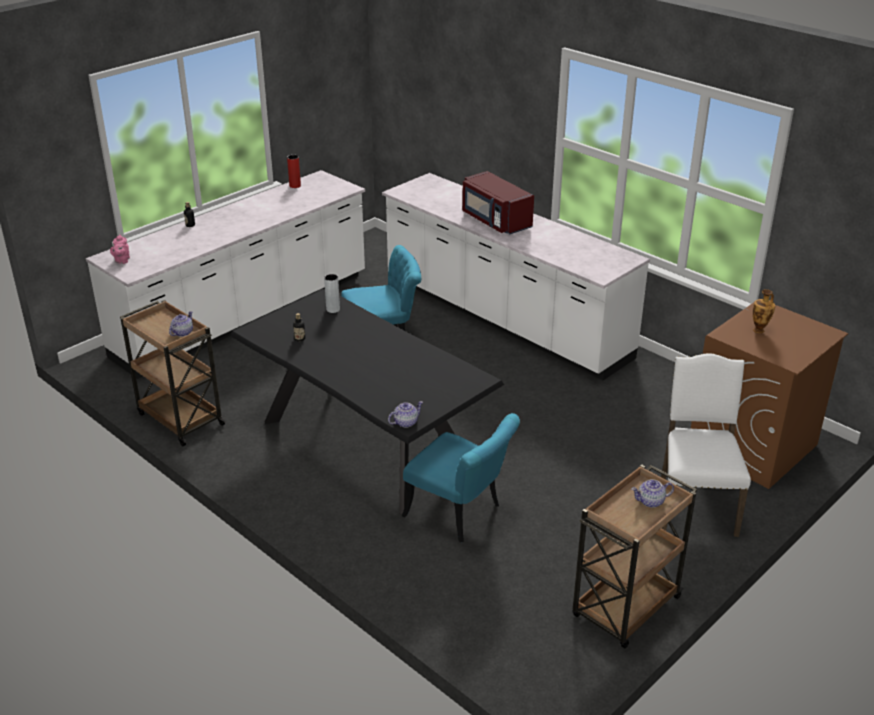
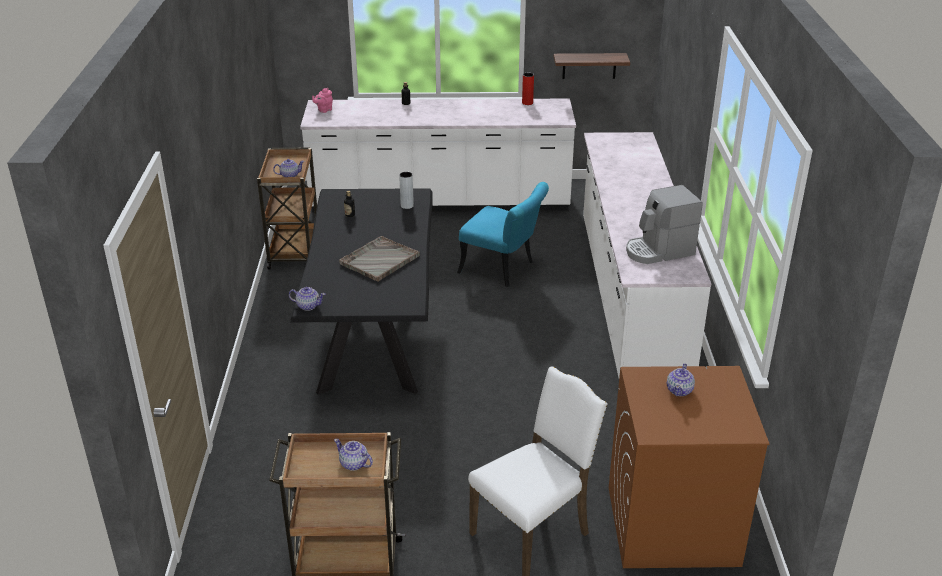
camera: 45 degrees right, 0 degrees up
(322, 134) = (589, 66): none -> shelf
(392, 360) = (379, 260): none -> grey tray
(460, 514) = (352, 419): turquoise chair -> none
(495, 221) = (632, 191): red microwave -> none
(585, 253) = (659, 251): none -> coffee machine
(759, 330) = (680, 390): vase -> teapot

